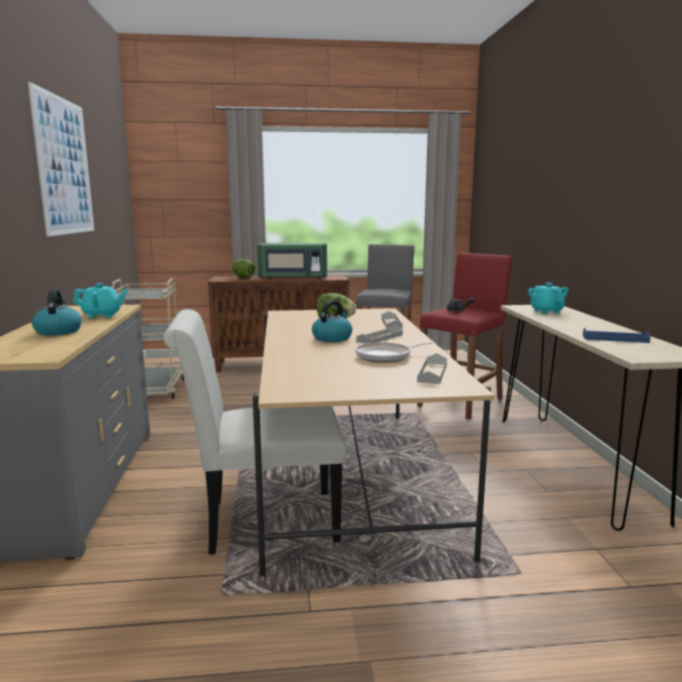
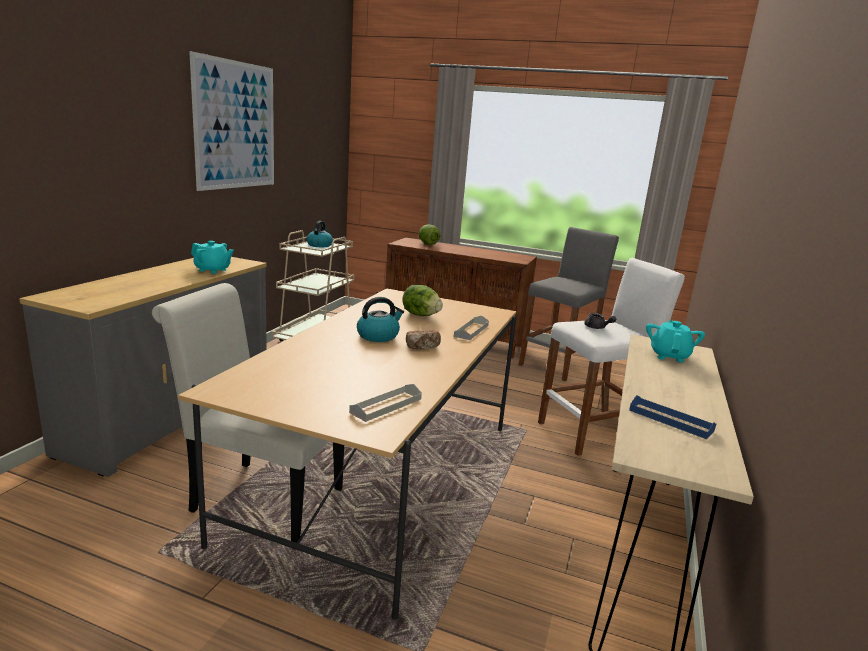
camera: 25 degrees right, 5 degrees up
(58, 331) = (150, 281): kettle -> kettle (319, 245)
(293, 278) = (475, 252): green microwave -> none
(380, 338) = (422, 347): grey tray -> bread
(386, 357) = (383, 372): frying pan -> none
(461, 402) = (593, 432): red stool -> white stool

